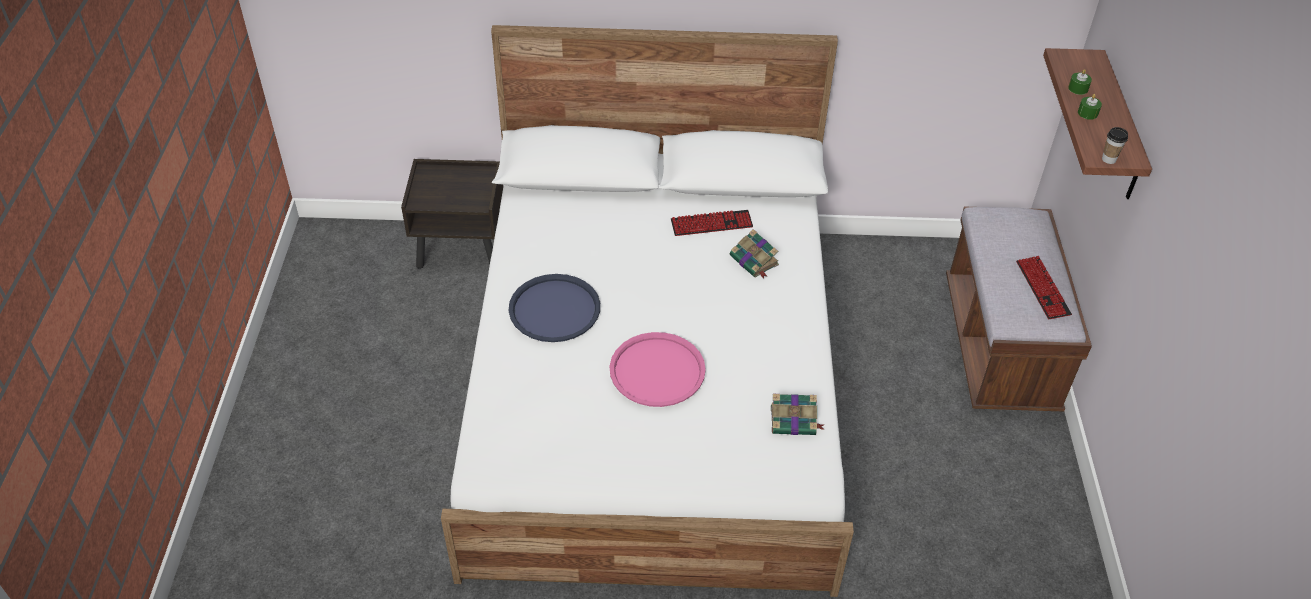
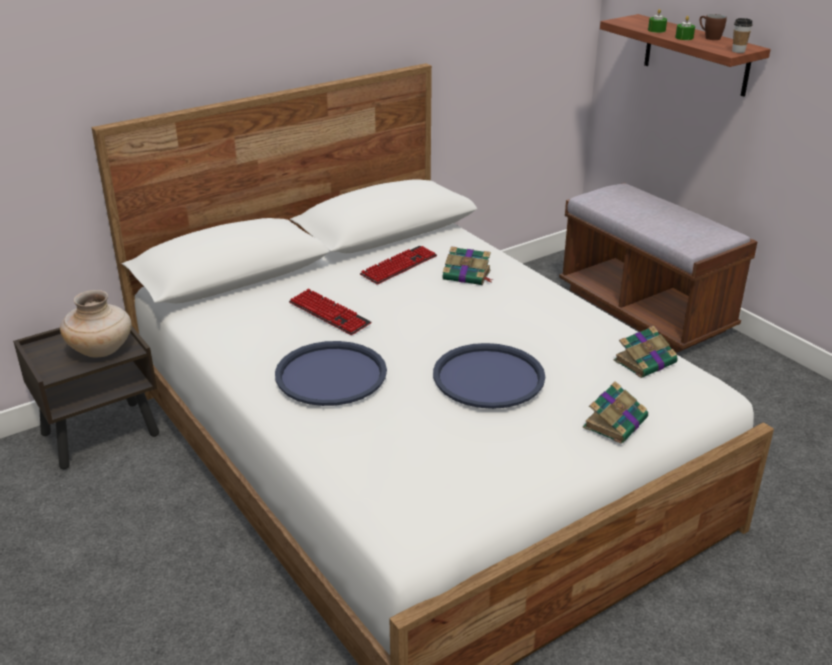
camera: 35 degrees left, 15 degrees down
(462, 195) = (101, 350): none -> beige vase
(657, 371) = (488, 377): pink tray -> blue tray
(703, 460) = (616, 422): none -> book
(1042, 288) = (686, 220): keyboard -> keyboard (329, 314)
(1115, 123) = (709, 37): none -> brown mug

